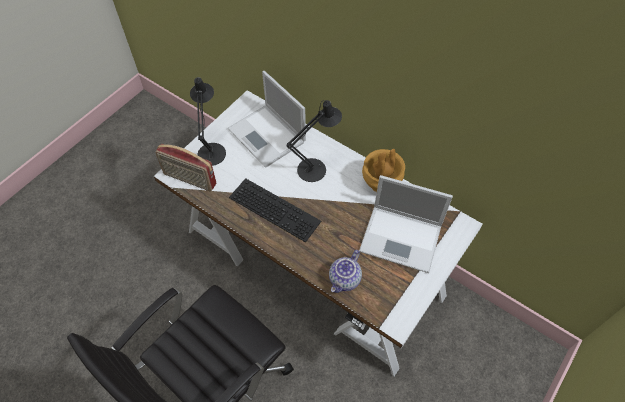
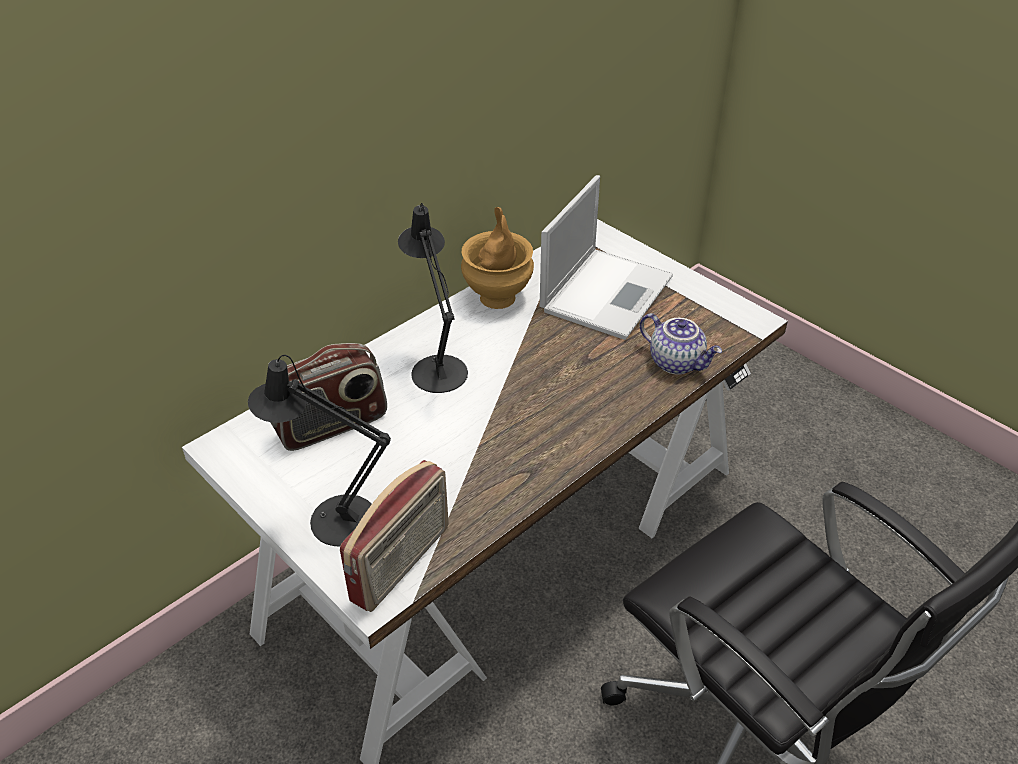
camera: 80 degrees left, 15 degrees down
(268, 136) = (331, 425): laptop -> radio
(276, 208) = (515, 430): keyboard -> none

